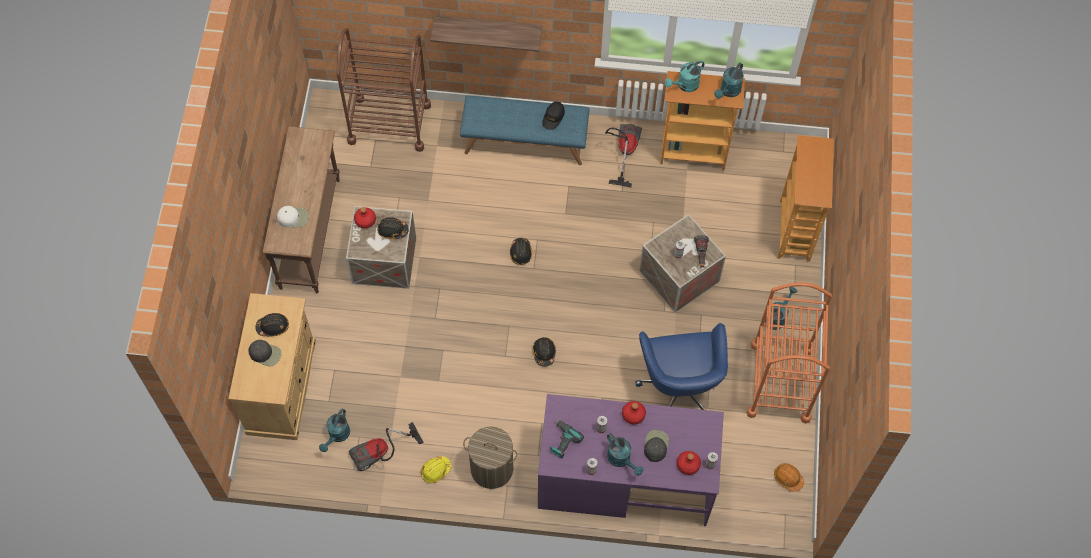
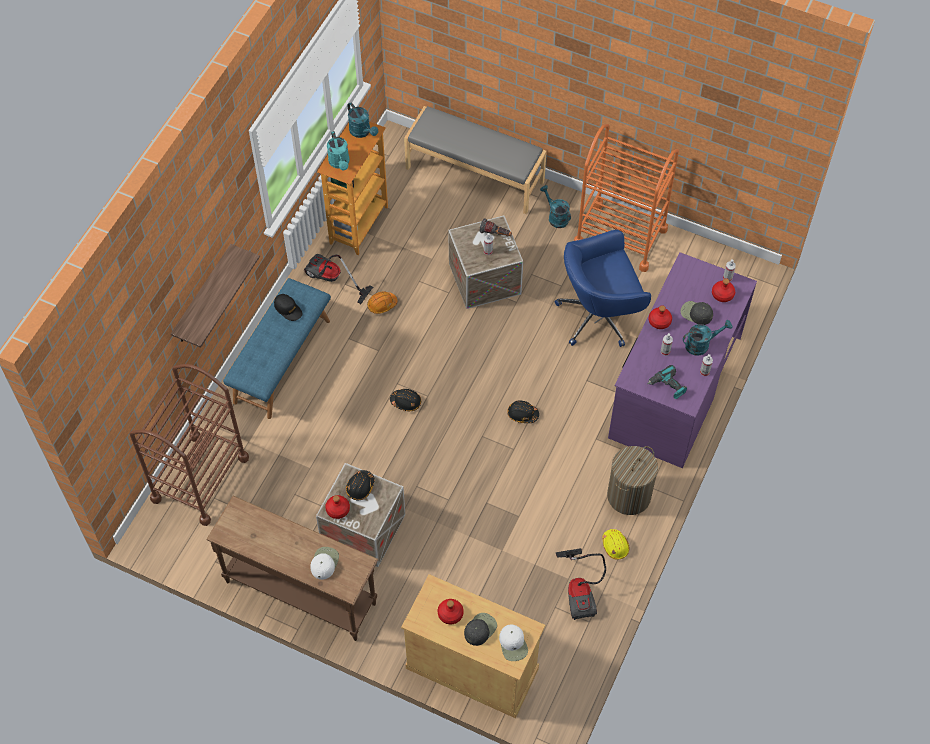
camera: 70 degrees left, 5 degrees down
(259, 384) = (513, 644): none -> white cap
(273, 326) = (450, 613): black hard hat -> red bottle
(337, 436) = (547, 627): turquoise watering can -> none
(679, 388) = (599, 315): blue office chair -> blue office chair turned 150 degrees clockwise
(788, 478) = (714, 261): orange hard hat -> orange hard hat (382, 305)
(795, 231) = (475, 174): bookcase -> grey bench

